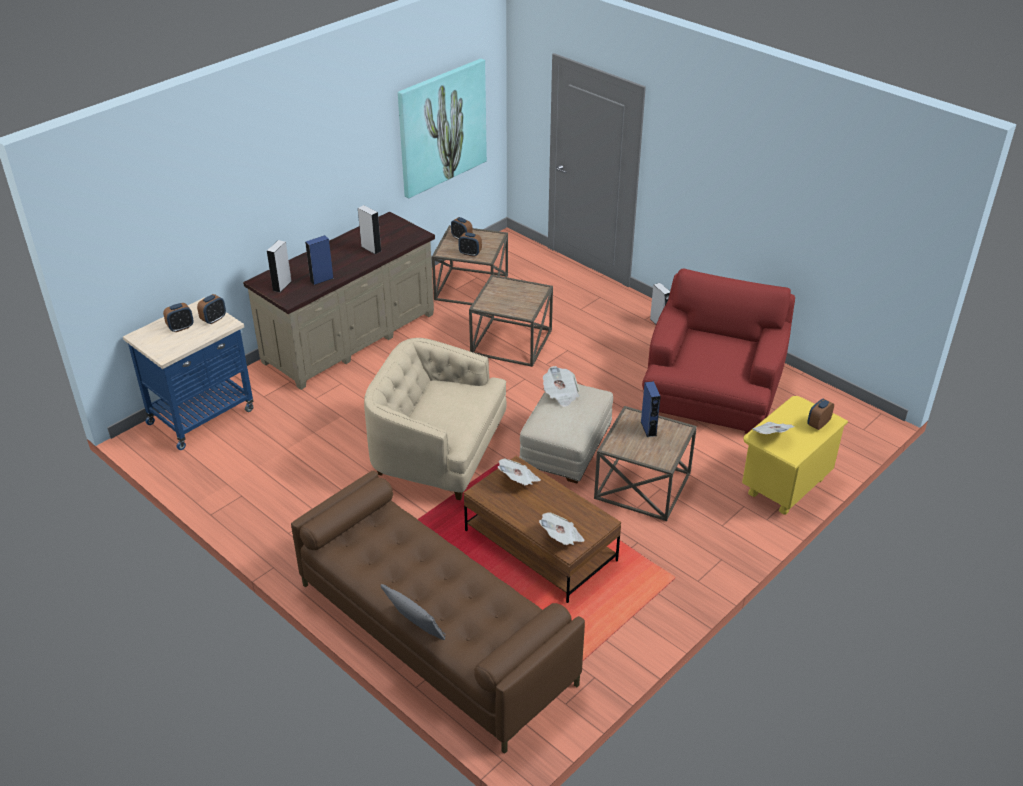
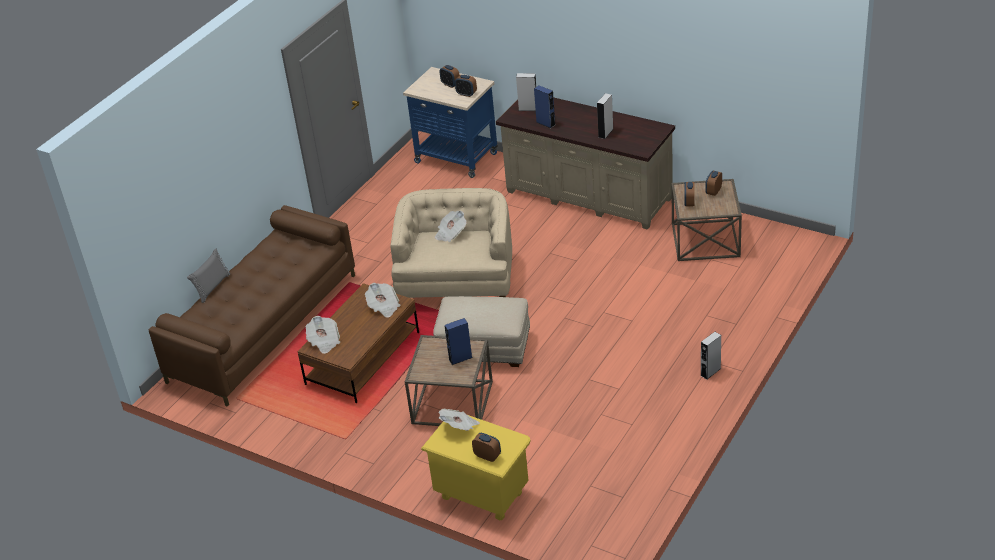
camera: 80 degrees right, 0 degrees up
(441, 127) = (750, 87): picture -> none
(512, 341) = (628, 284): brown side table -> none
(560, 394) = (496, 303): newspaper -> newspaper (450, 234)
(713, 387) = (615, 426): red armchair -> none

